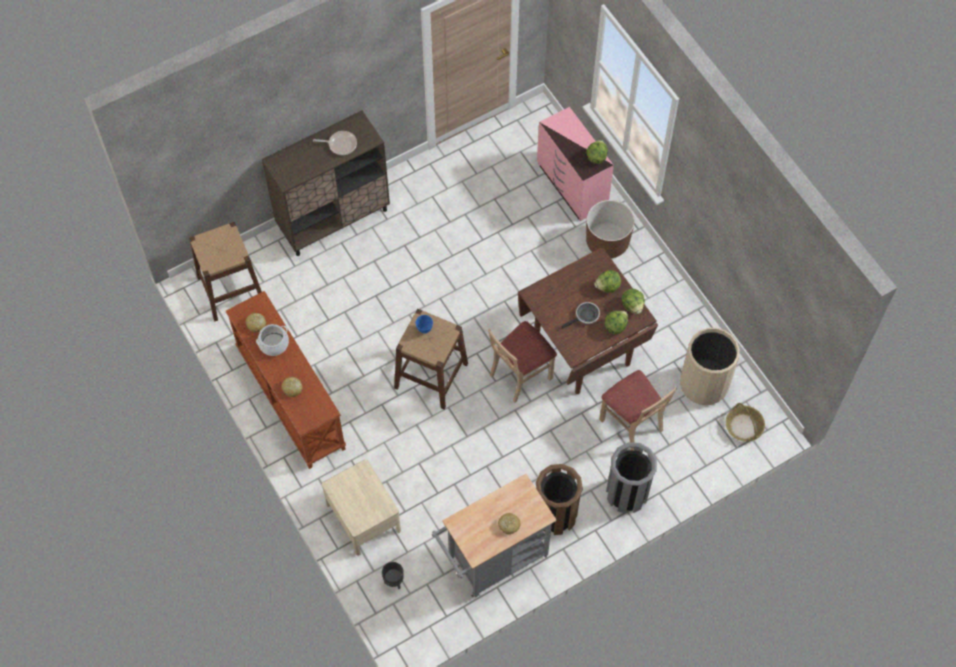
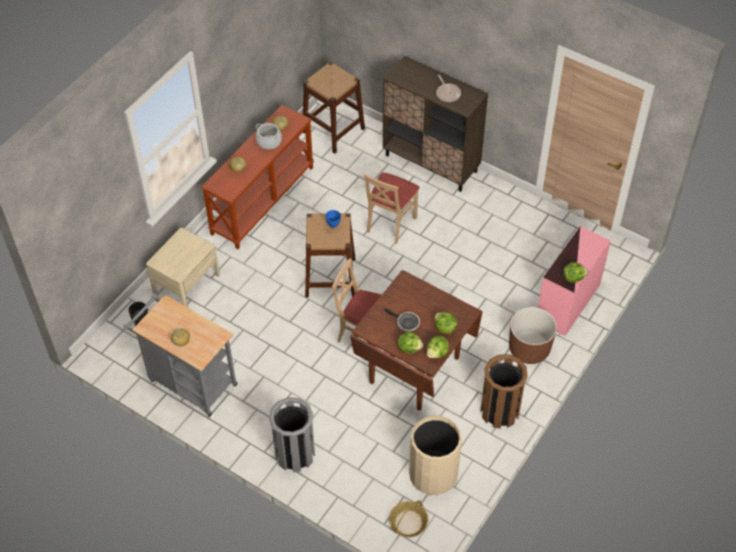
camera: 65 degrees right, 10 degrees down
(555, 515) = (250, 409): brown trash can -> brown trash can (500, 411)
(632, 424) = (363, 433): beige chair -> beige chair (390, 223)

